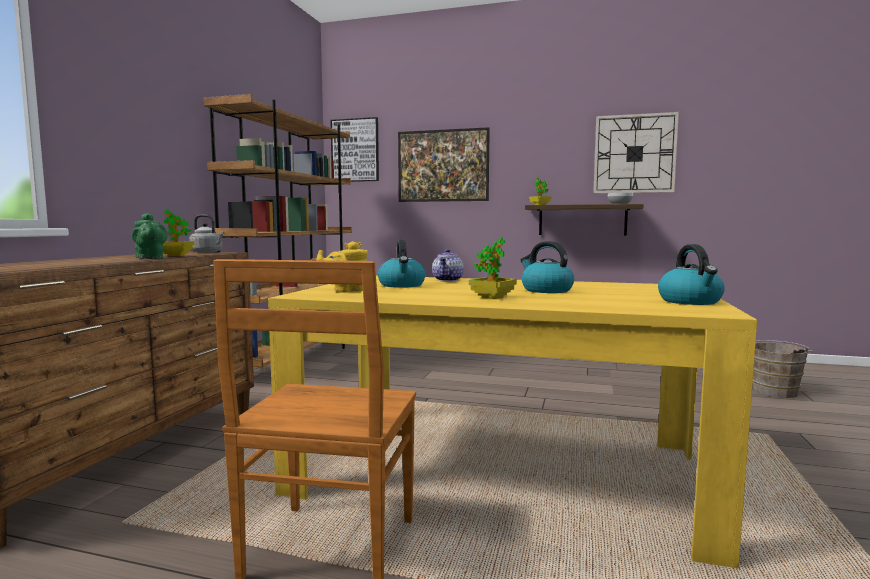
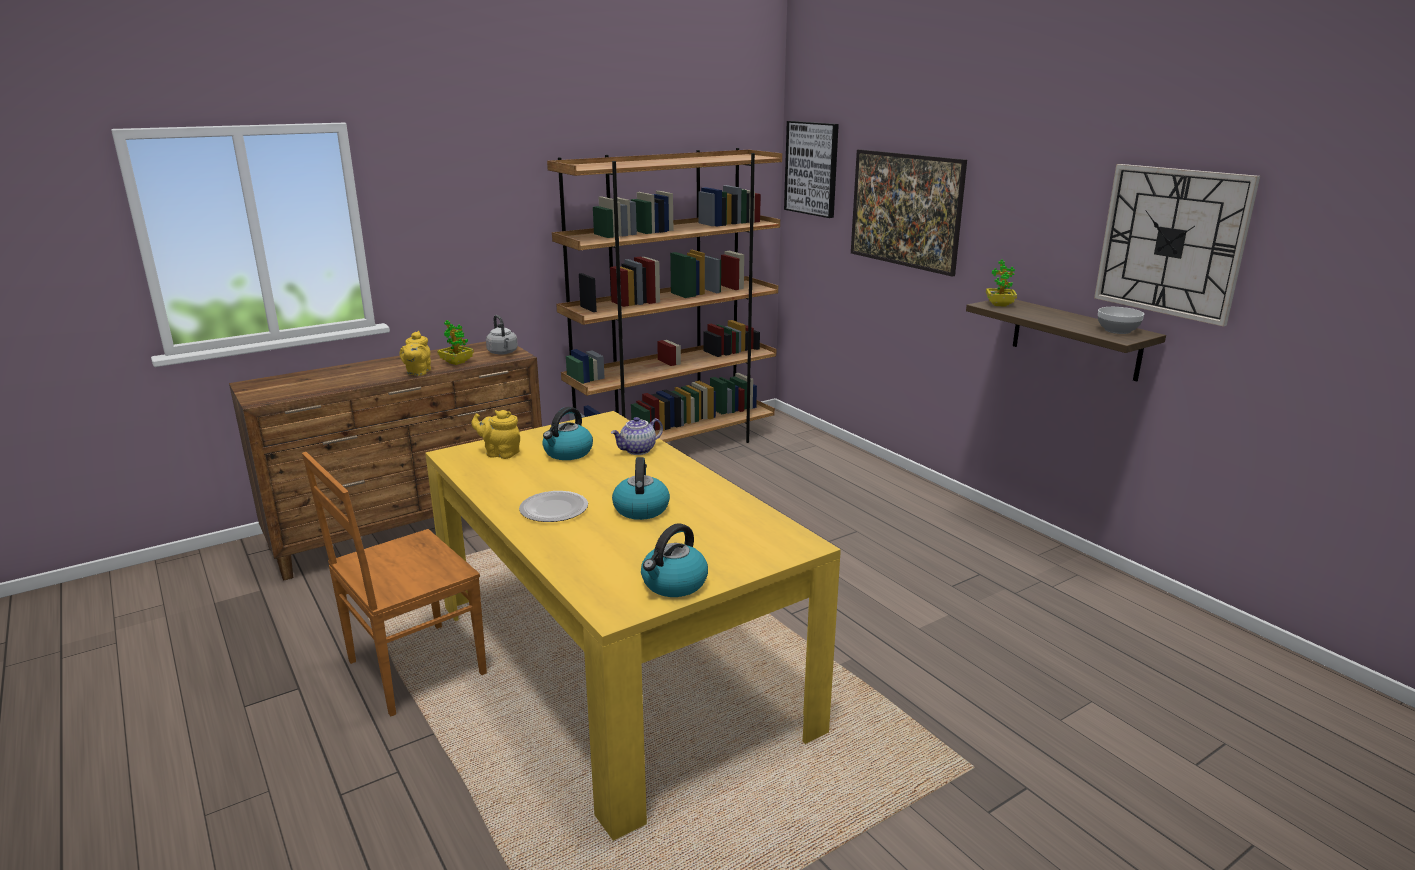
camera: 40 degrees right, 15 degrees up
(150, 258) = (418, 372): green teapot -> yellow teapot
(492, 297) = (554, 509): potted plant -> plate
(775, 390) = (1179, 723): brown bucket -> none

